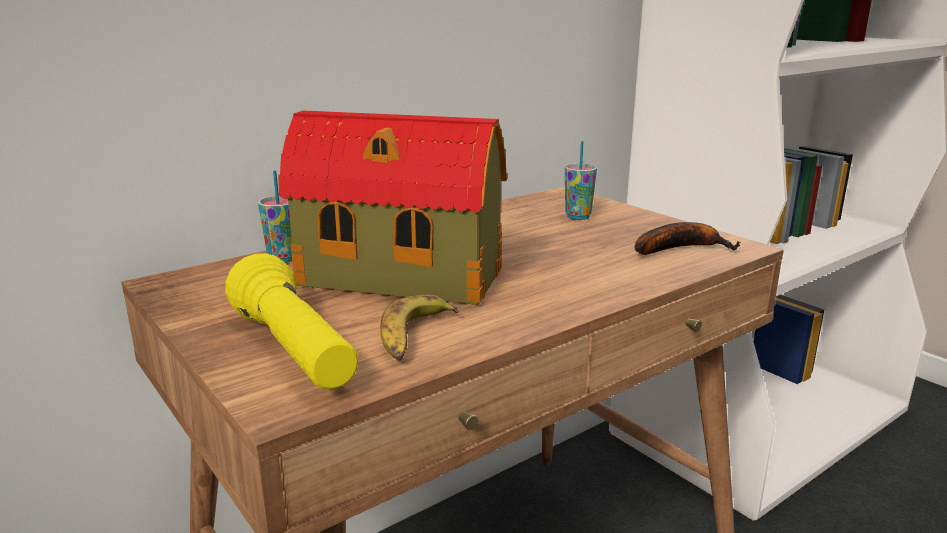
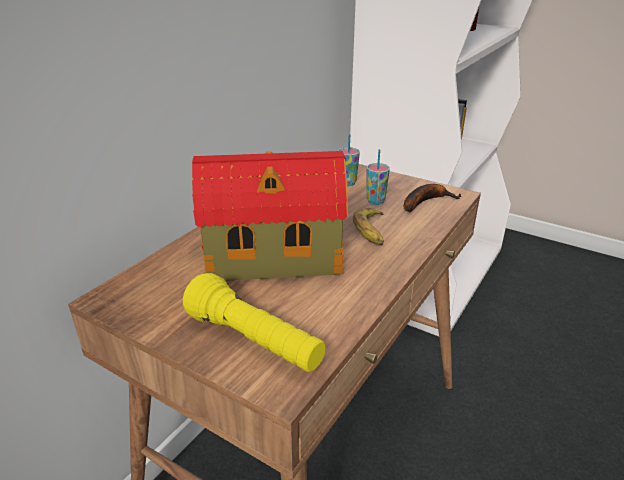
camera: 20 degrees left, 10 degrees up
(283, 259) = (177, 257): cup -> cup (375, 201)
(414, 337) = (321, 311): banana -> banana (371, 231)

